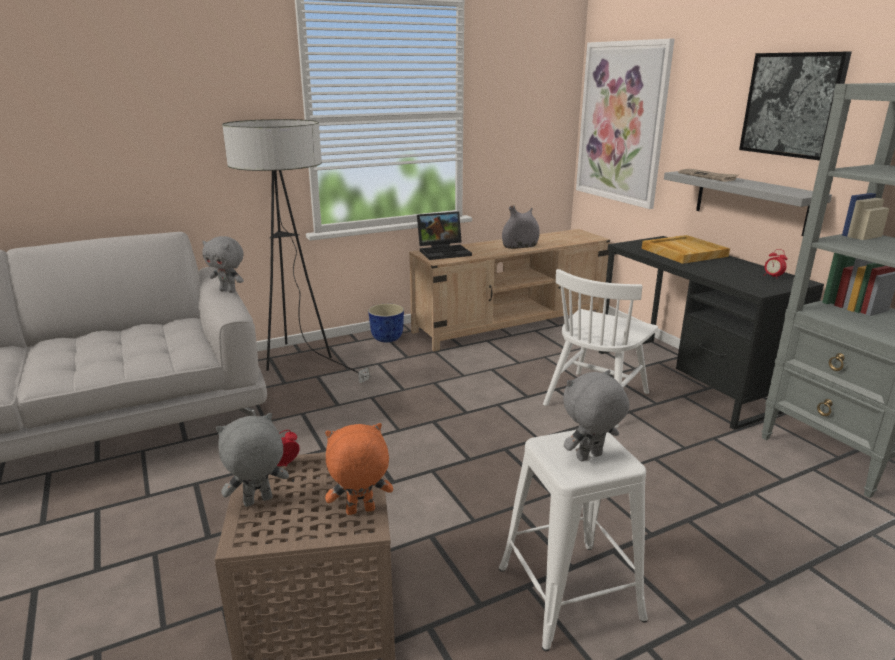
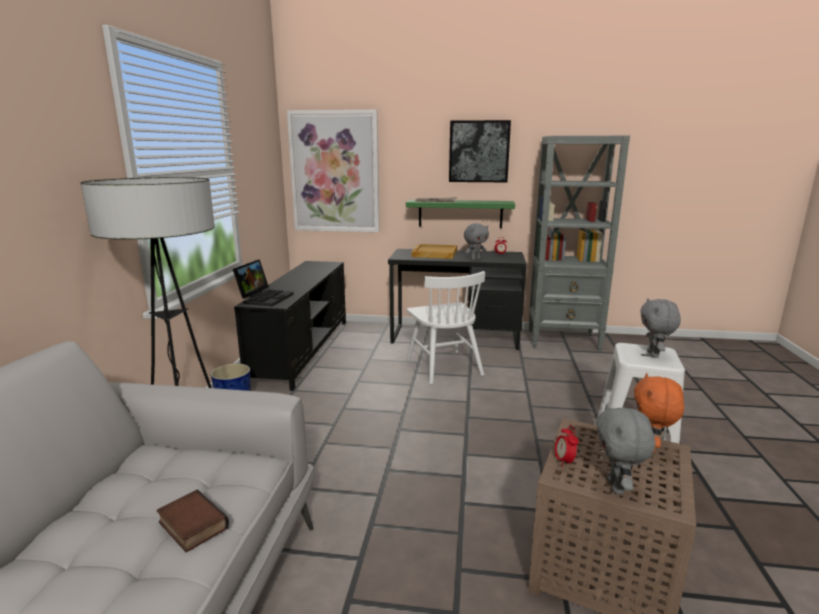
camera: 55 degrees left, 5 degrees down
(115, 361) = (191, 525): none -> book
(228, 291) = (201, 387): grey plush toy -> grey plush toy (475, 259)
(510, 324) = (302, 350): beige tv stand -> black tv stand
(520, 247) = (306, 280): grey vase -> none
(750, 201) = (460, 213): grey shelf -> green shelf

